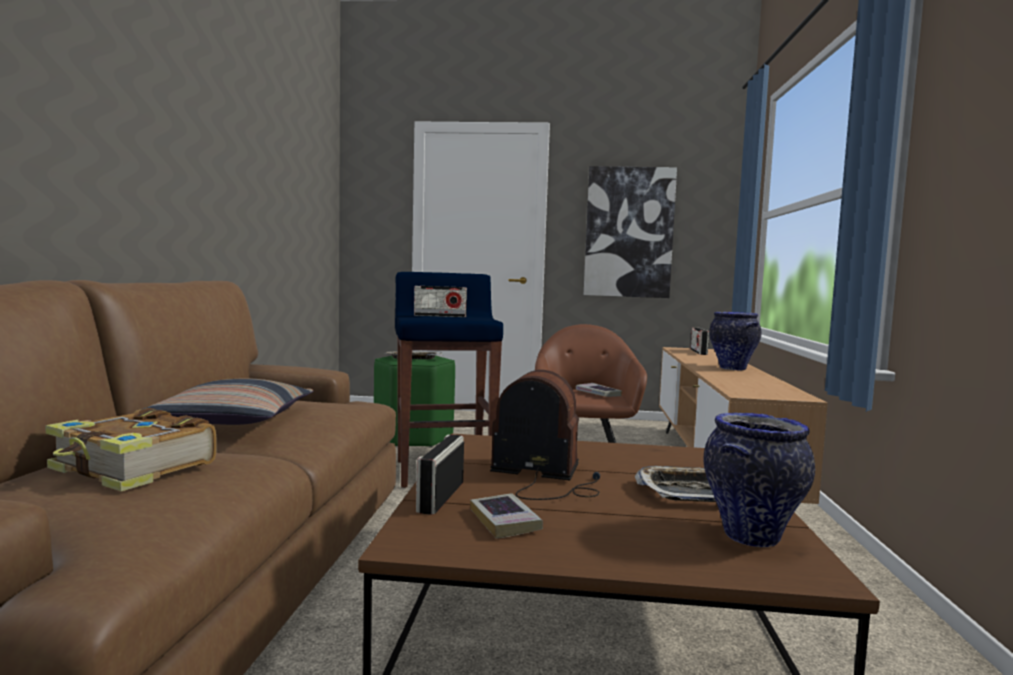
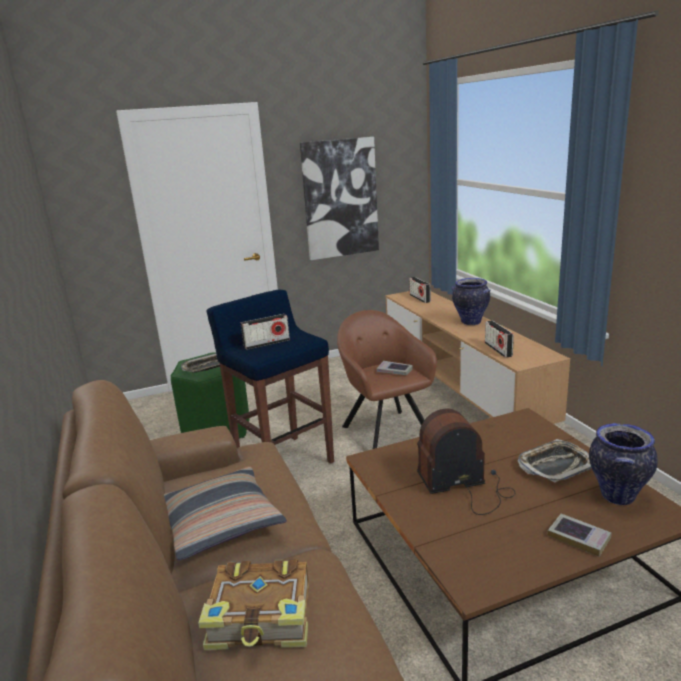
camera: 25 degrees left, 15 degrees up
(440, 497) = (433, 534): radio -> radio (498, 349)
(504, 521) = (495, 540): book -> book (579, 537)

